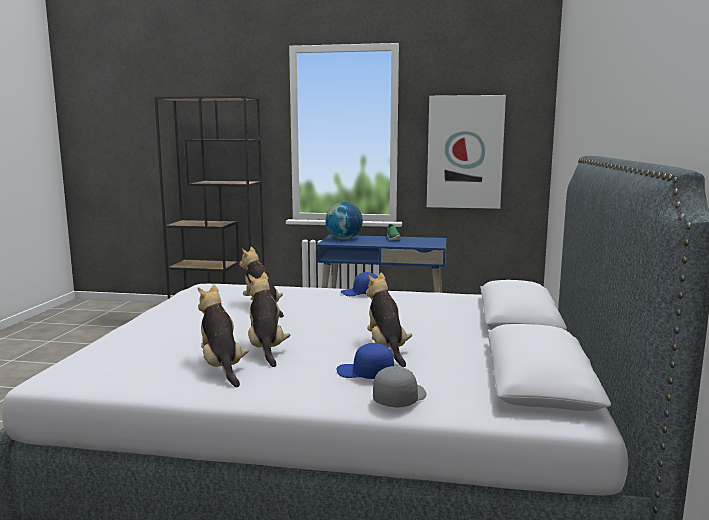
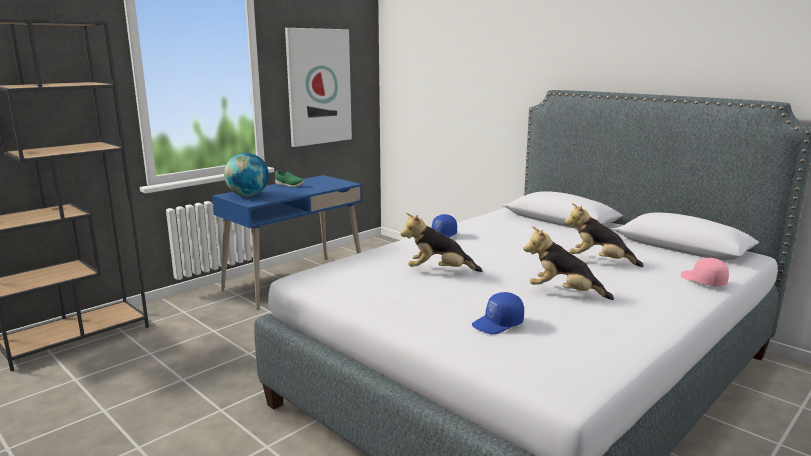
camera: 55 degrees left, 5 degrees up
(222, 367) = (598, 316): plush toy -> none
(364, 374) = (649, 278): blue cap -> blue cap (498, 324)
(399, 398) = (702, 281): grey cap -> pink cap

